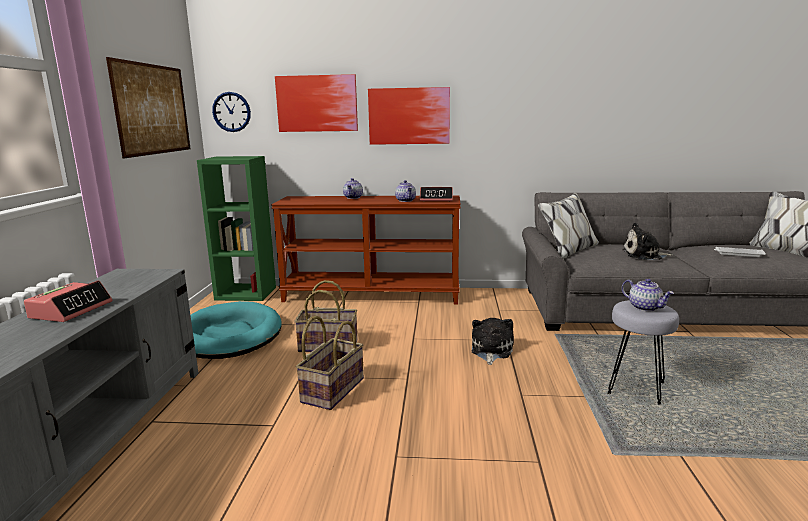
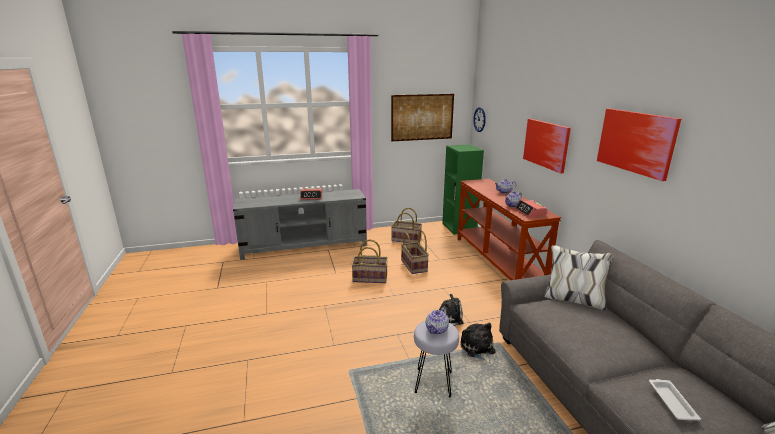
camera: 70 degrees right, 5 degrees up
(229, 335) = (406, 240): turquoise dog bed -> basket
(317, 103) = (508, 123): picture -> picture (636, 142)
(644, 255) = (589, 334): plush toy -> plush toy (478, 349)

